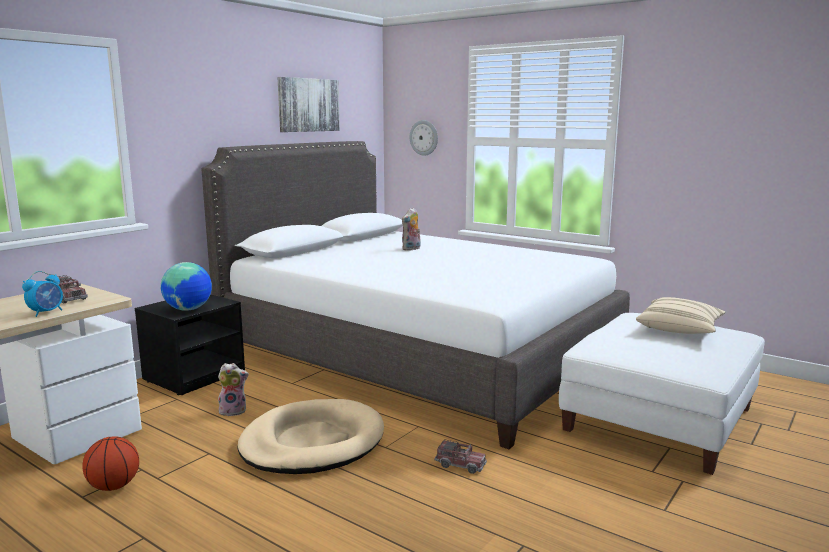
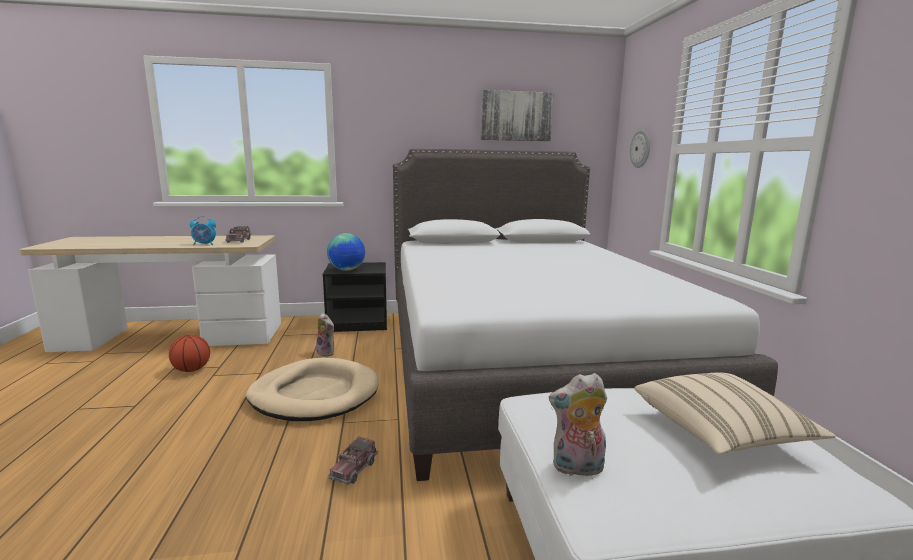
camera: 45 degrees right, 0 degrees up
(411, 249) = (545, 255): plush toy -> plush toy (577, 468)
(460, 465) = (354, 469): toy truck -> toy truck turned 45 degrees clockwise

